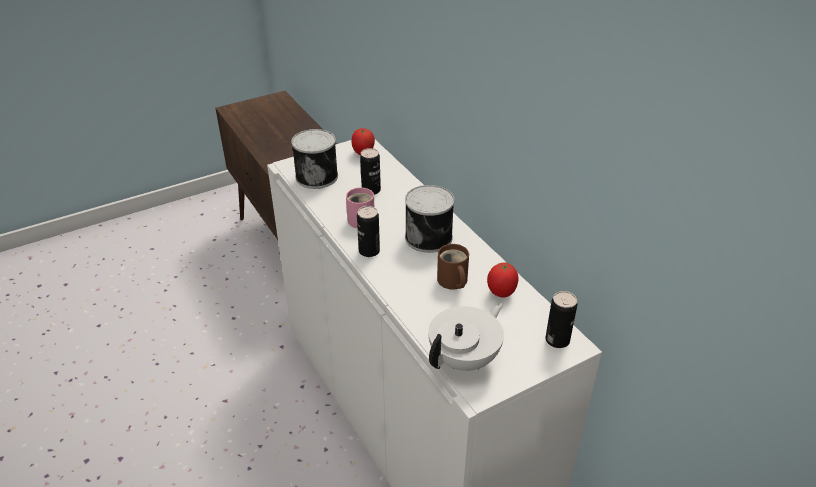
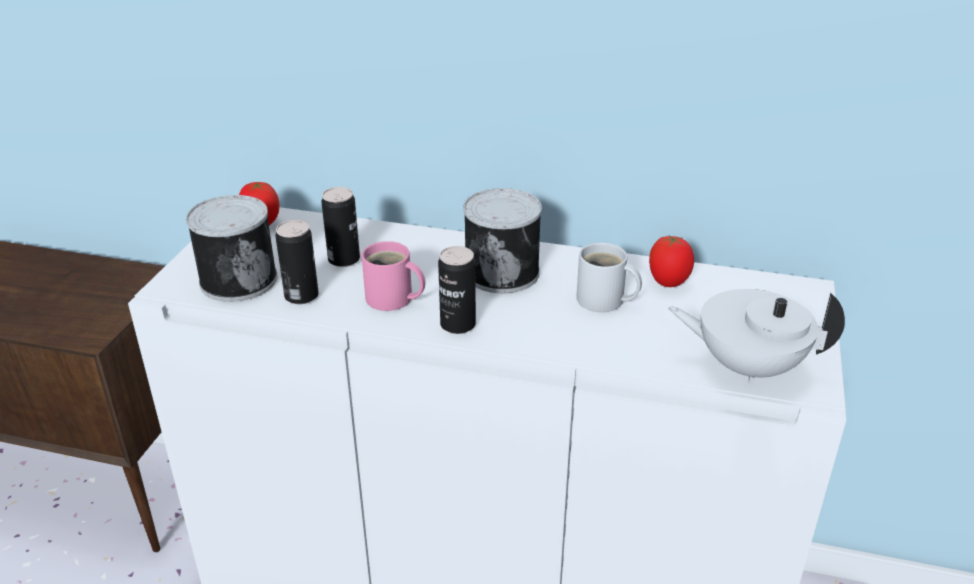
camera: 45 degrees left, 5 degrees down
(452, 282) = (604, 301): brown mug -> white mug
(465, 359) = (747, 366): white teapot -> white teapot turned 75 degrees counterclockwise
(557, 340) = (787, 294): can -> can (301, 296)

